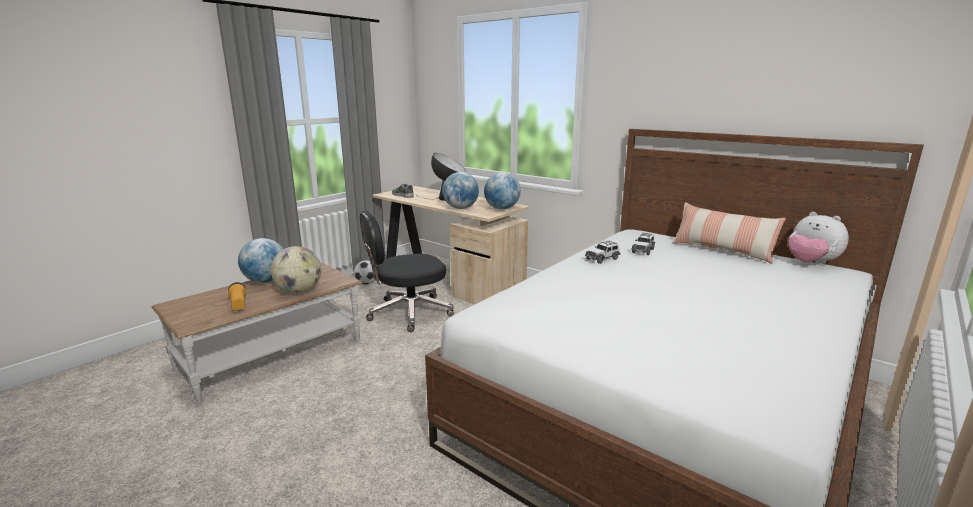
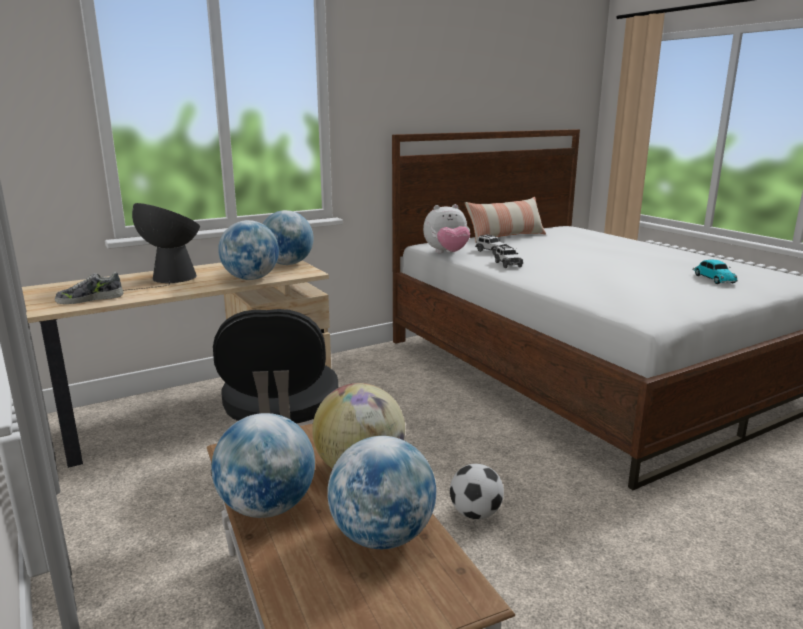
camera: 70 degrees left, 0 degrees up
(238, 304) = (382, 537): flashlight -> globe
(366, 283) = (103, 493): football -> football (475, 513)
(680, 349) = (713, 279): none -> toy car
(811, 263) = (547, 229): plush toy -> plush toy (447, 253)

